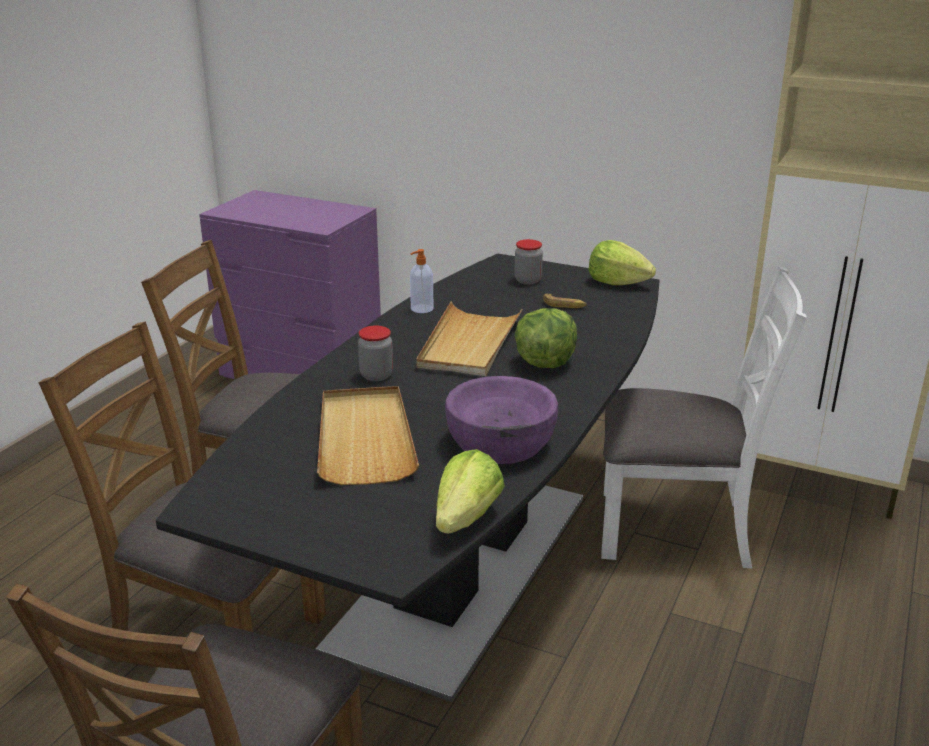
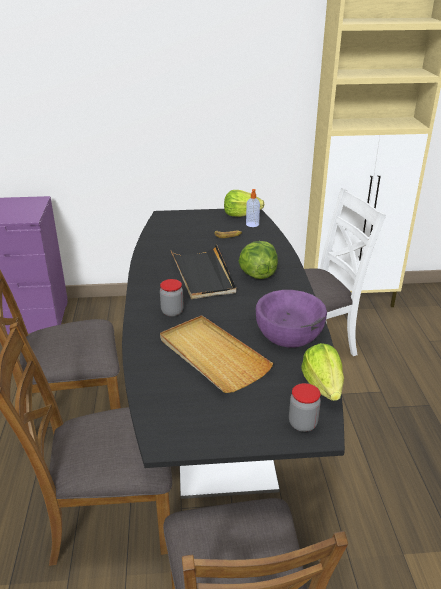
camera: 30 degrees left, 5 degrees up
(421, 309) = (150, 259): soap dispenser -> soap dispenser (252, 224)
(469, 344) = (203, 274): beige tray -> black tray
(528, 280) = (191, 224): jar -> jar (302, 423)

